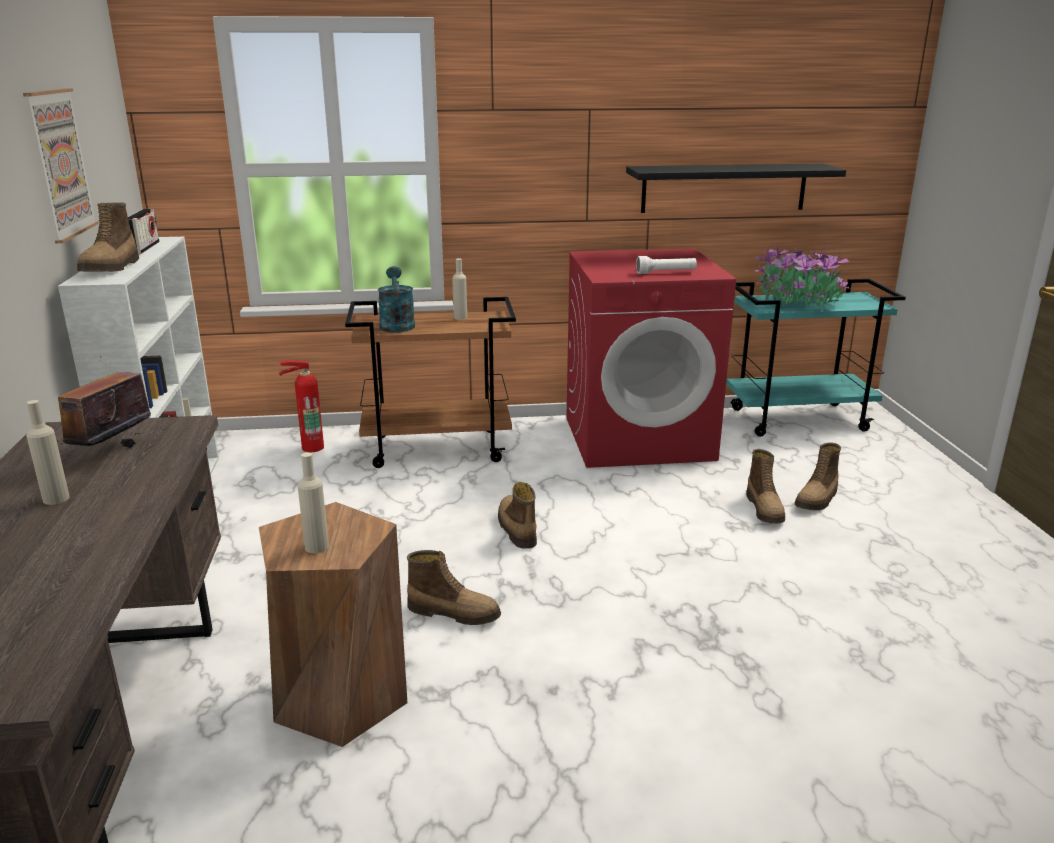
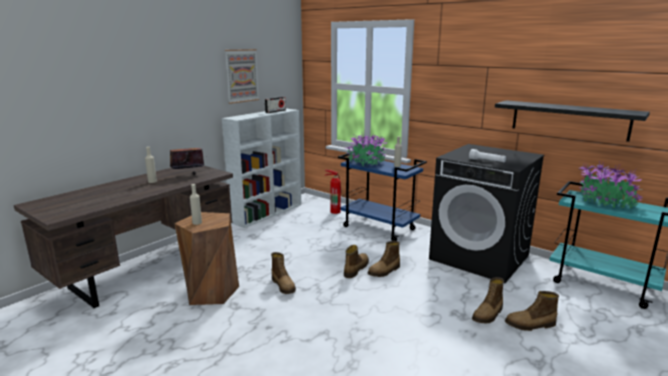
camera: 45 degrees right, 5 degrees down
(112, 268) = (248, 115): boot -> boot (384, 271)
(396, 324) = (366, 162): turquoise watering can -> potted plant
(438, 448) = (379, 228): brown cart -> blue cart
(639, 438) = (480, 257): red washing machine -> black washing machine

